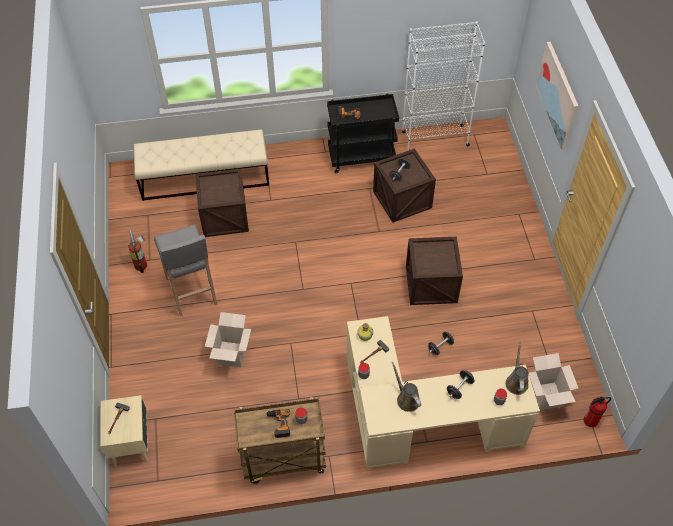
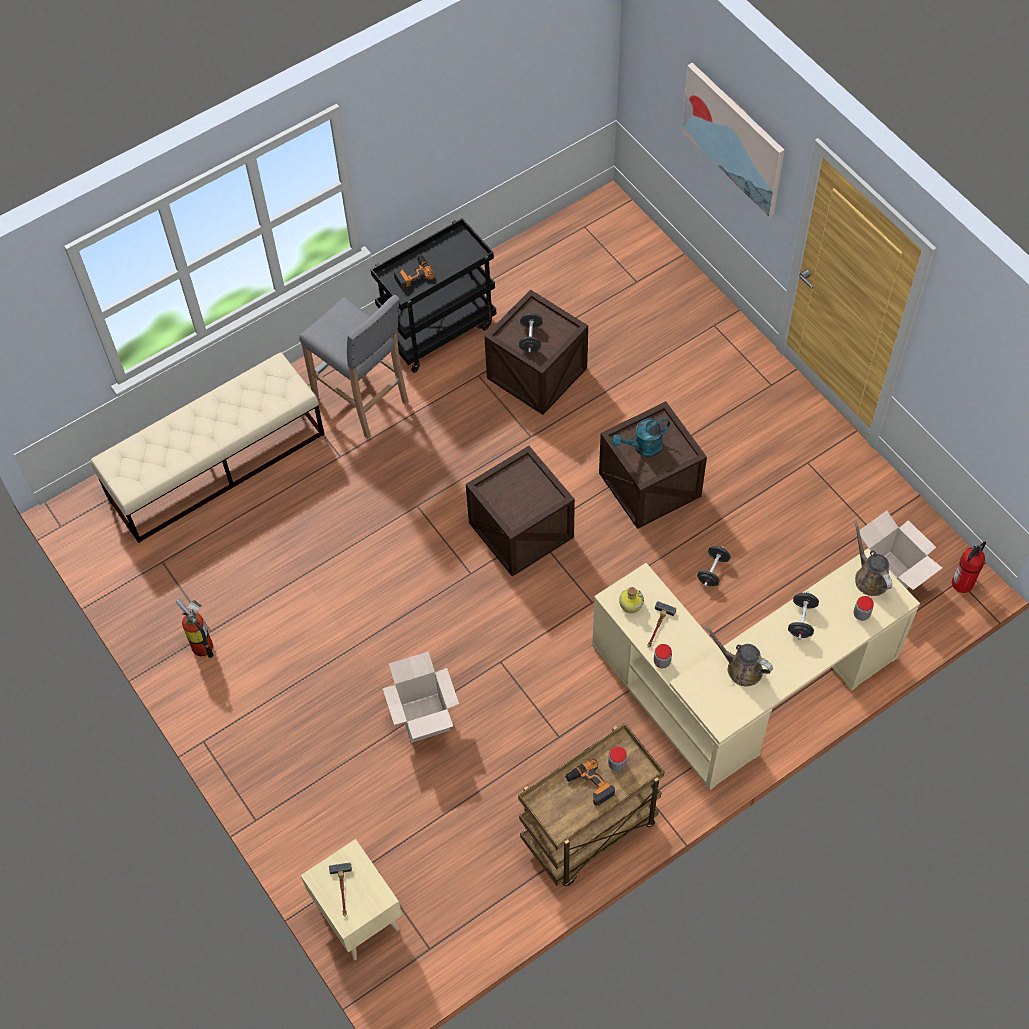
camera: 25 degrees left, 5 degrees up
(192, 292) = (308, 652): grey stool -> grey stool (362, 401)
(224, 217) = (285, 513): crate -> crate (521, 530)
(428, 256) = (643, 448): none -> turquoise watering can
(434, 139) = (531, 257): white bookcase -> none

